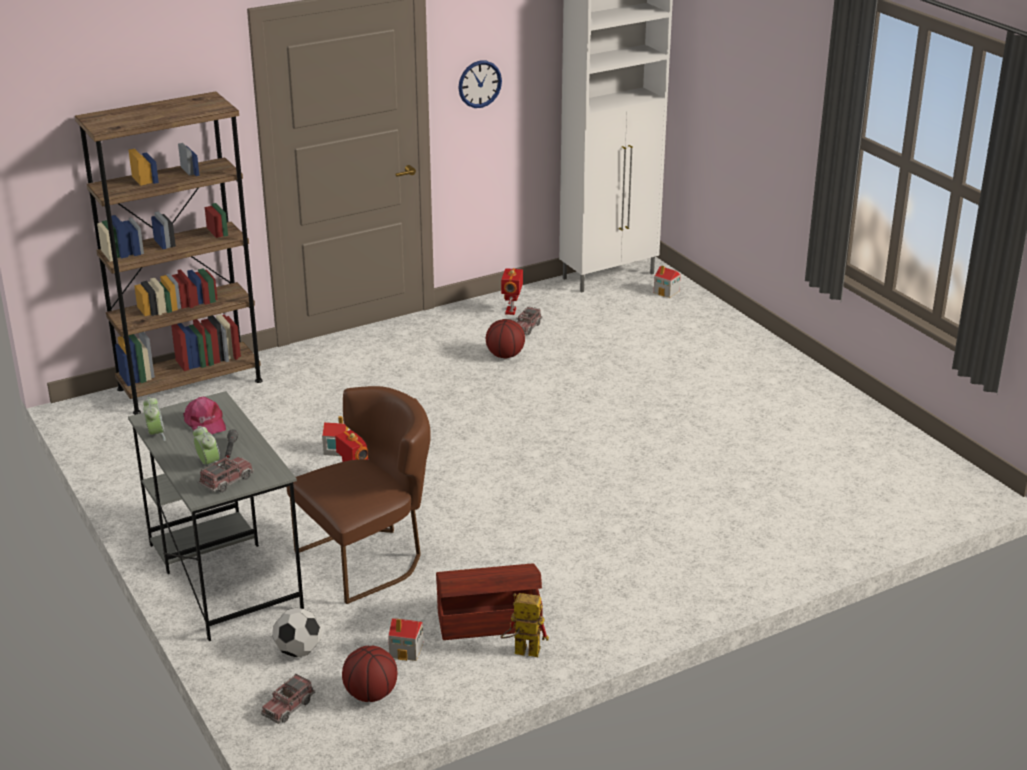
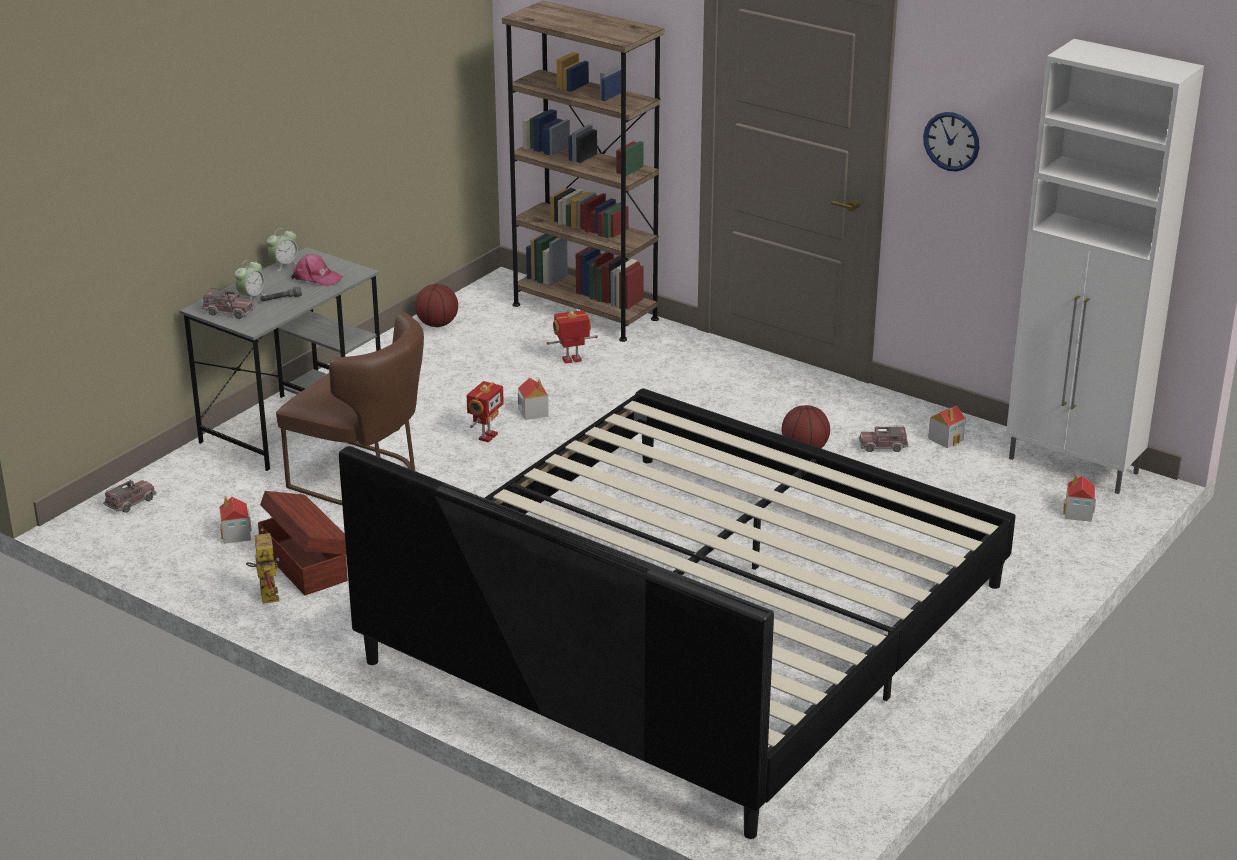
camera: 65 degrees right, 0 degrees up
(205, 423) = (316, 278): pink cap -> pink cap turned 105 degrees counterclockwise
(288, 707) = (130, 502): toy truck -> toy truck turned 120 degrees clockwise
(298, 651) = (207, 485): football -> none
(371, 694) = (166, 535): basketball -> basketball (437, 324)
(511, 311) = (911, 428): toy robot -> toy robot (572, 360)
(537, 304) = (946, 439): none -> toy house
(704, 460) = (690, 623): none -> bed

